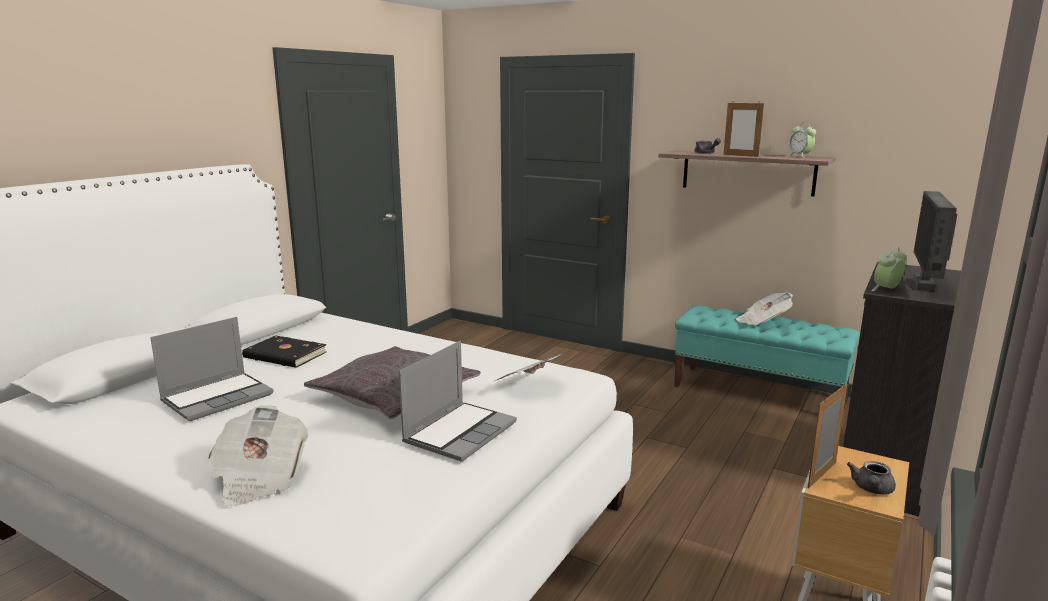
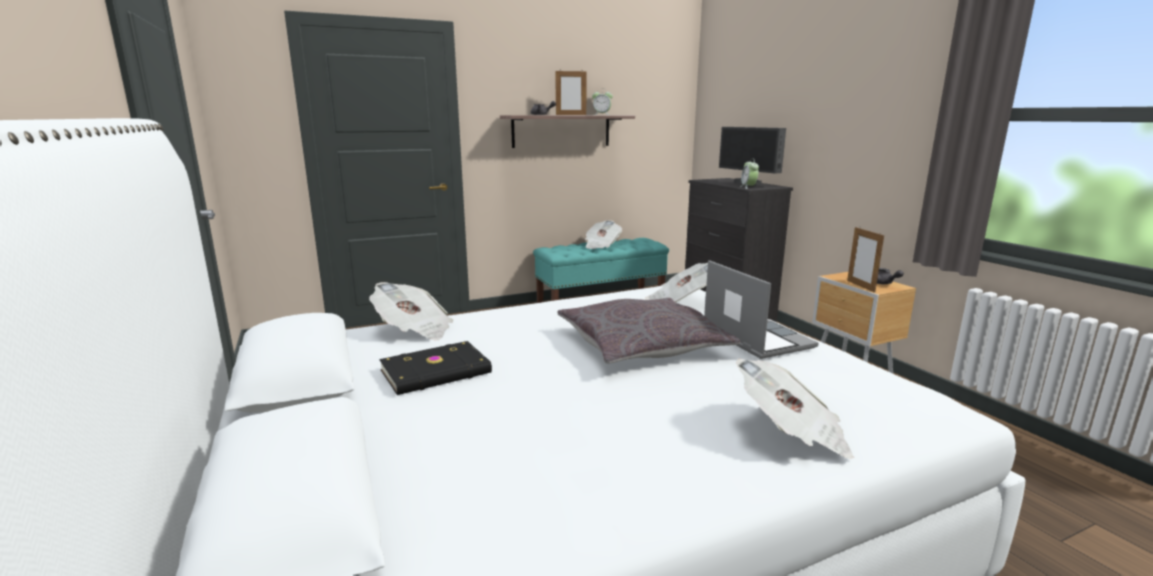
camera: 55 degrees left, 0 degrees up
(218, 397) = (526, 428): laptop -> none
(349, 329) = (414, 330): none -> newspaper

